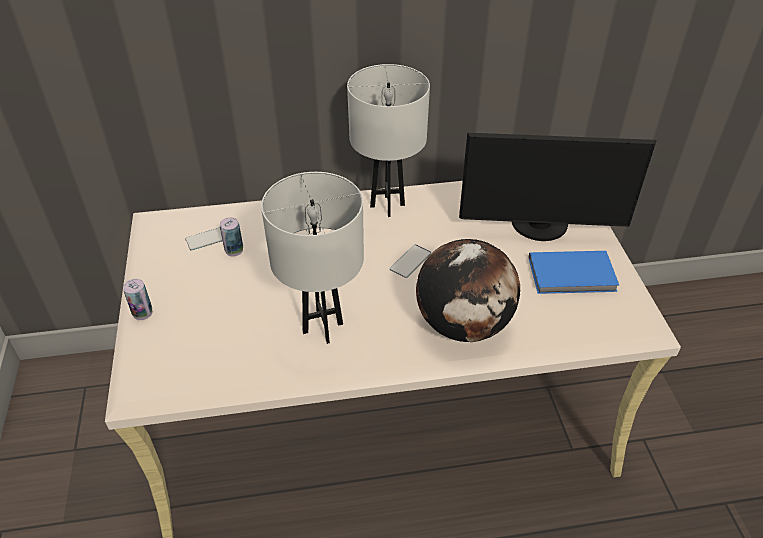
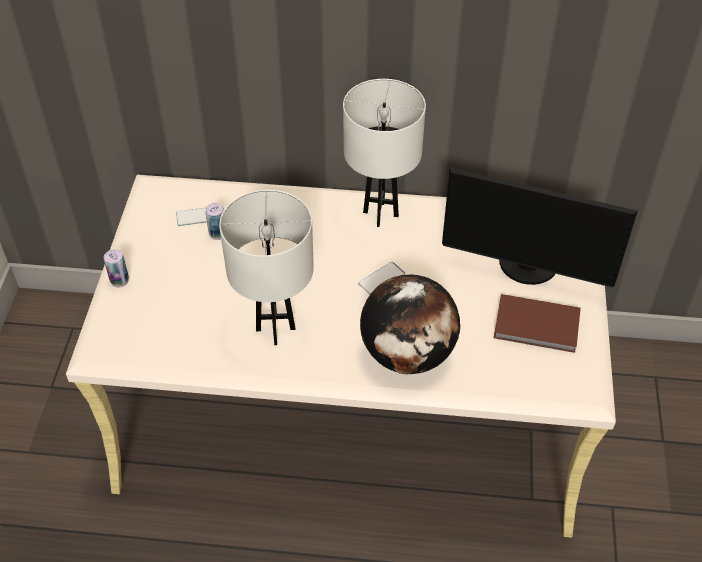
camera: 15 degrees right, 5 degrees up
(573, 275) = (537, 327): blue book -> brown book

